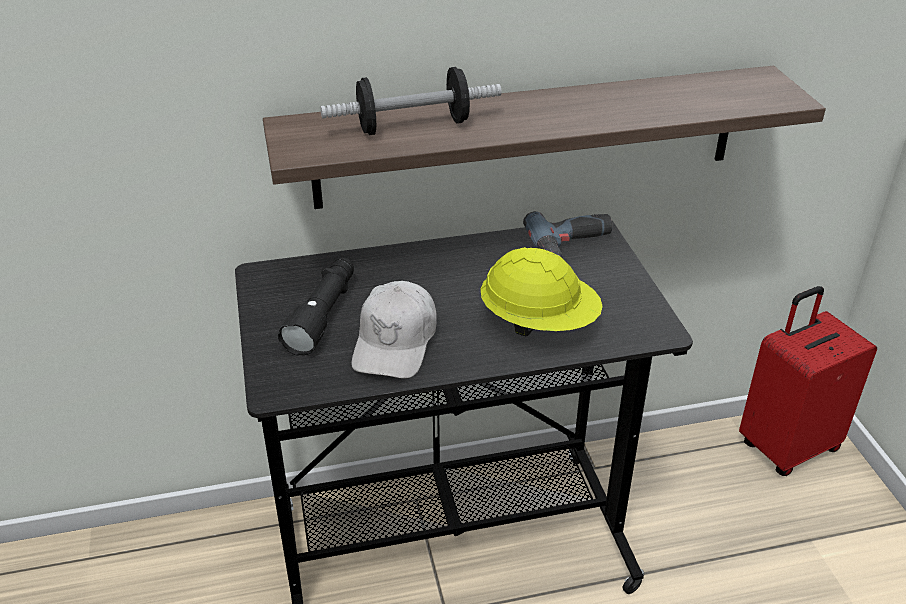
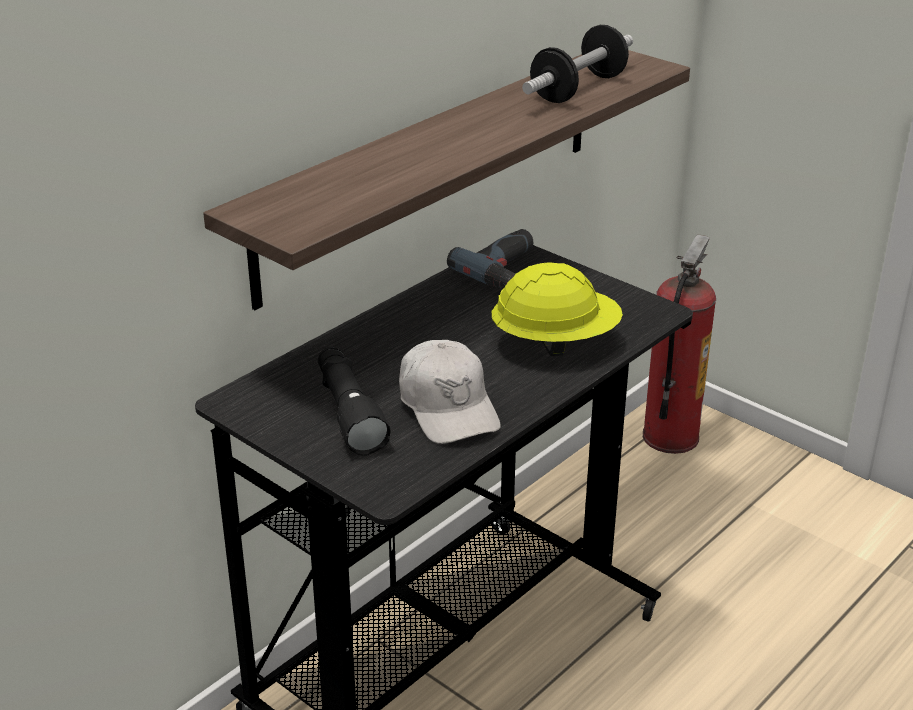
camera: 35 degrees left, 5 degrees down
(413, 126) = (372, 176): dumbbell -> dumbbell (578, 89)
(786, 446) = (670, 436): red suitcase -> fire extinguisher

